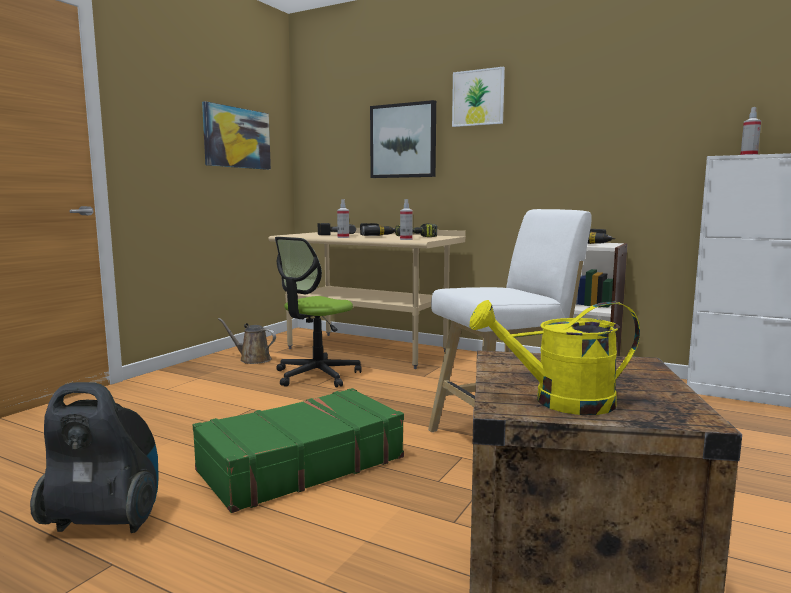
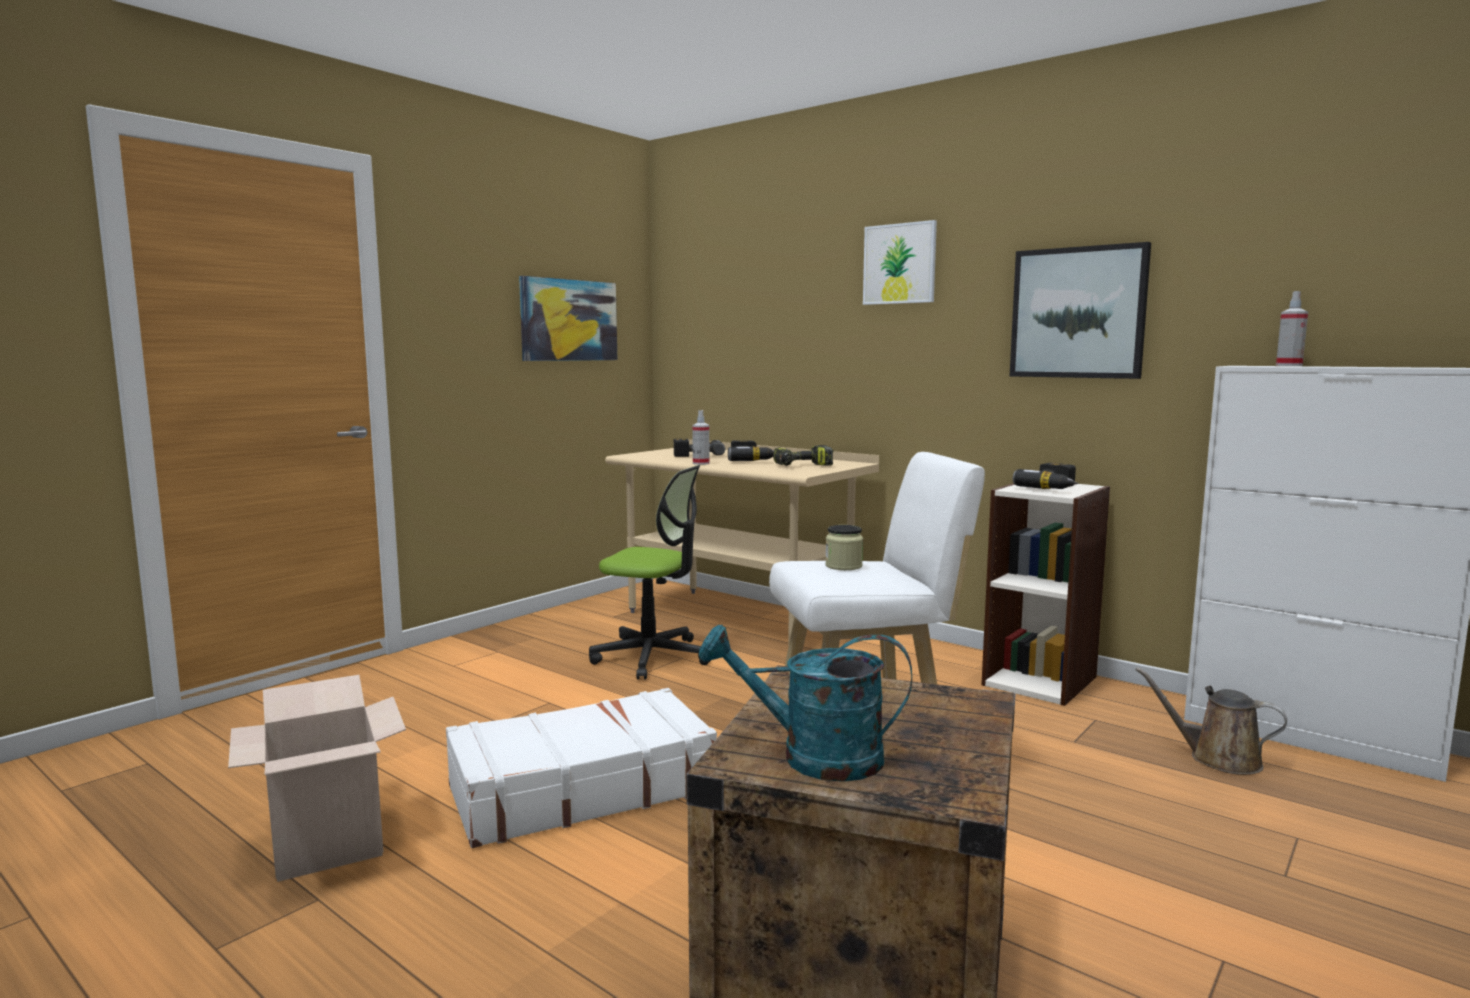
camera: 10 degrees right, 0 degrees up
(106, 521) = (327, 843): vacuum cleaner -> cardboard box
(252, 359) = (576, 627): brown watering can -> brown watering can (1217, 759)
(300, 464) = (580, 788): green suitcase -> white suitcase
(316, 375) = (652, 657): office chair -> office chair turned 120 degrees counterclockwise
(403, 141) = (797, 322): picture -> picture (1078, 313)
(406, 239) = (783, 471): spray bottle -> none
(489, 288) = (843, 566): none -> jar
(559, 402) = (813, 757): yellow watering can -> turquoise watering can

